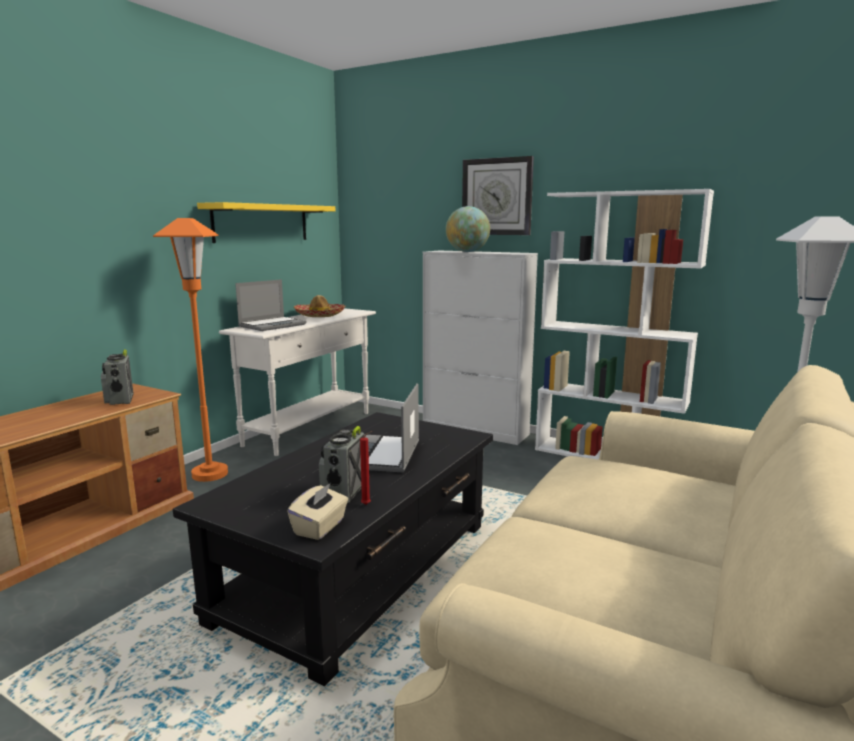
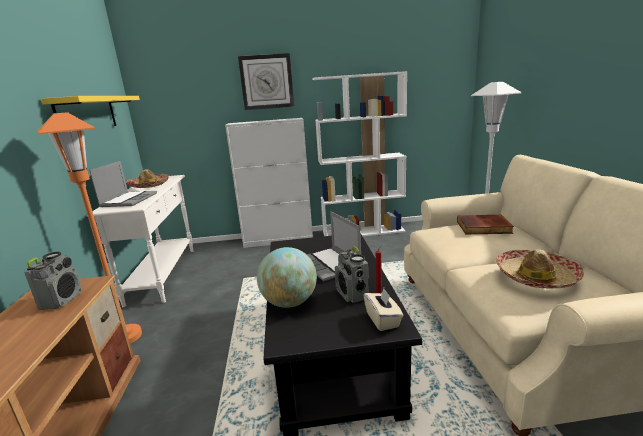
camera: 35 degrees left, 5 degrees up
(119, 400) = (62, 300): radio -> radio turned 120 degrees counterclockwise
(467, 252) = (257, 121): globe -> globe (289, 302)
(572, 562) = (535, 277): none -> hat
(656, 479) = (483, 227): none -> book

